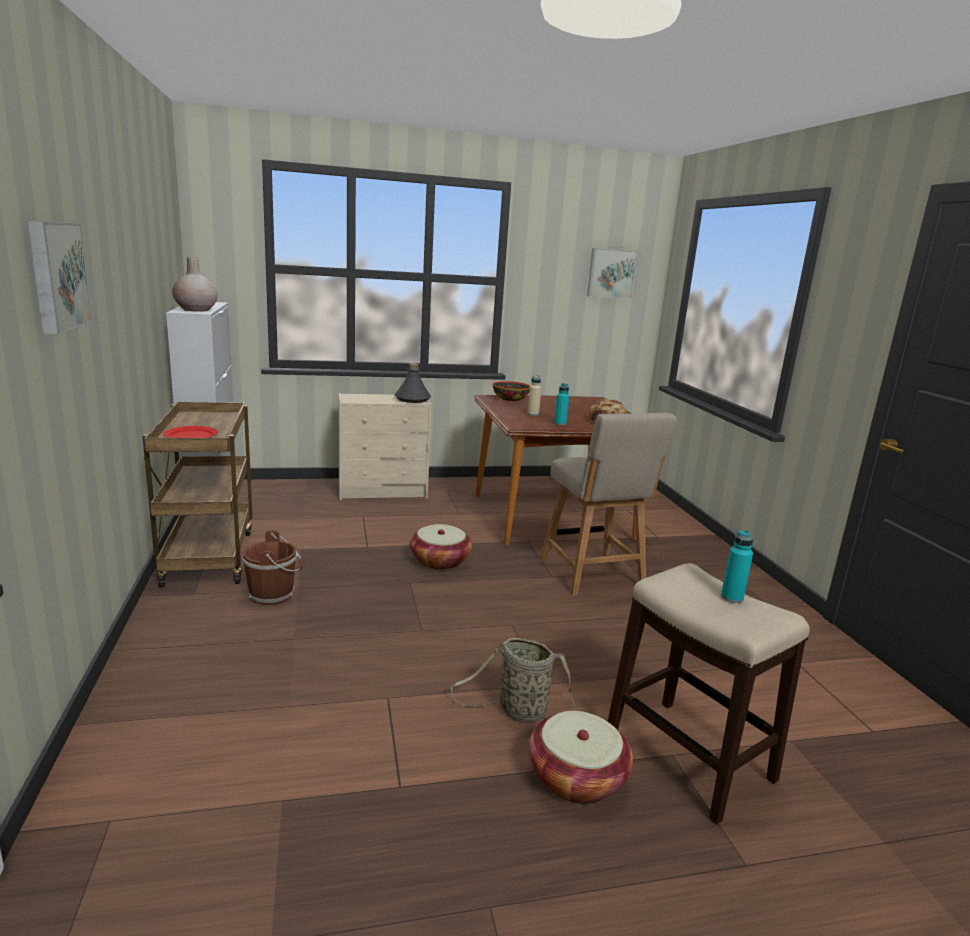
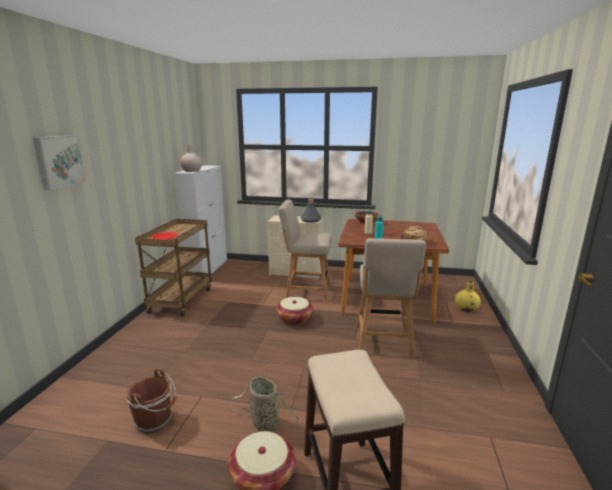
camera: 25 degrees right, 0 degrees up
(274, 594) = (194, 325): brown bucket -> brown bucket (155, 420)
(423, 519) = (305, 291): none -> beige chair
(611, 273) = (449, 140): picture -> none
(660, 517) = (466, 308): none -> yellow vase
(732, 597) = (363, 381): turquoise bottle -> none

